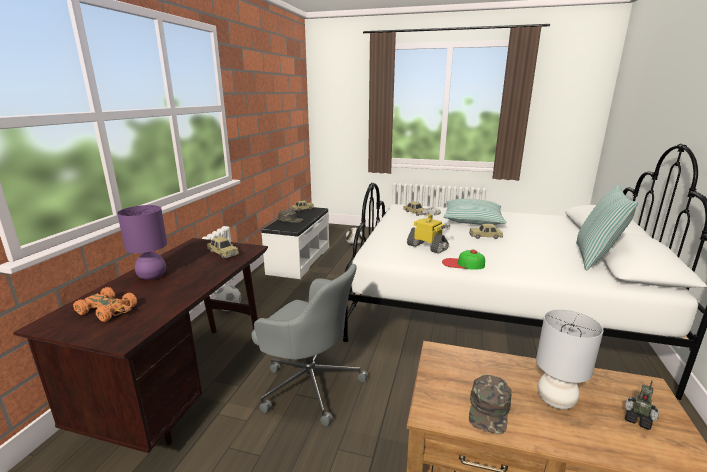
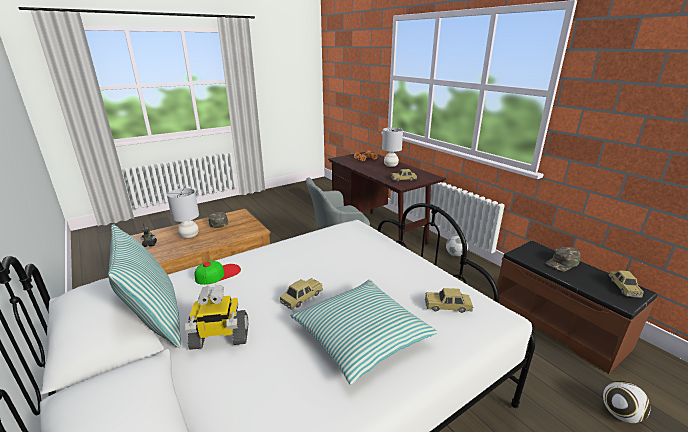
camera: 130 degrees right, 5 degrees up
(151, 276) = (391, 165): purple table lamp -> grey table lamp
(299, 260) = (558, 324): white bench -> brown bench
(428, 247) = (331, 251): toy robot -> toy robot (219, 338)
(463, 264) = (282, 247): cap -> cap (218, 274)

